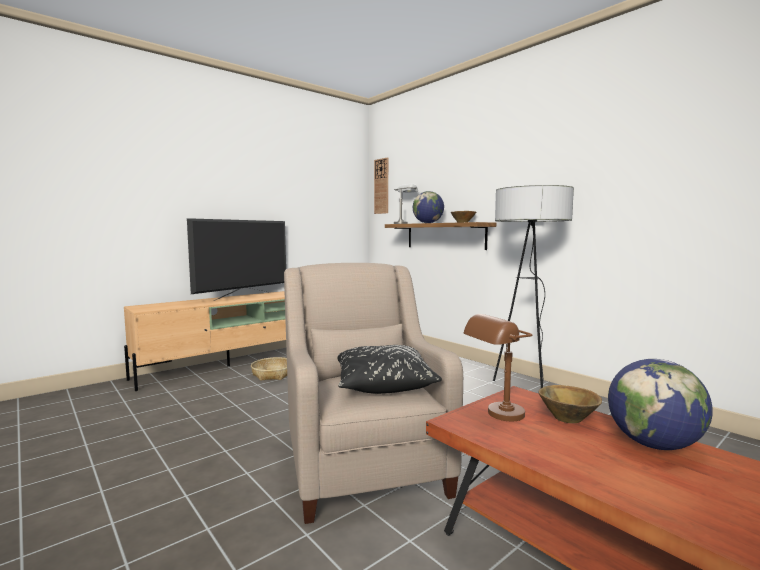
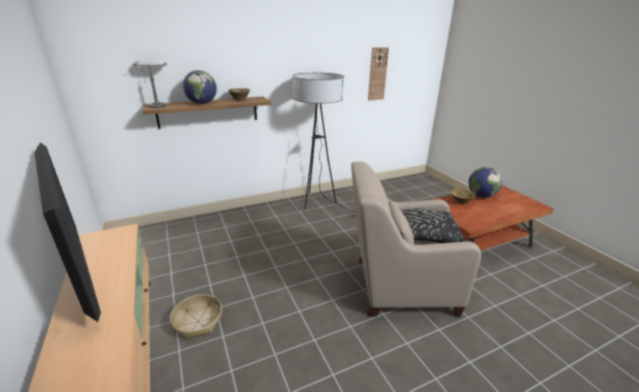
camera: 75 degrees left, 20 degrees up
(381, 186) = (83, 55): wall clock -> wall clock (377, 74)
(496, 416) = (461, 215): brown table lamp -> none

